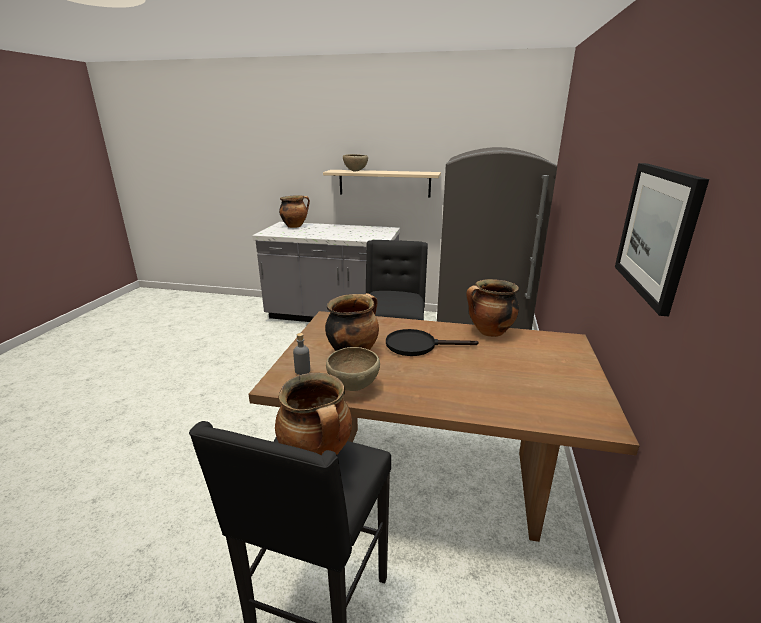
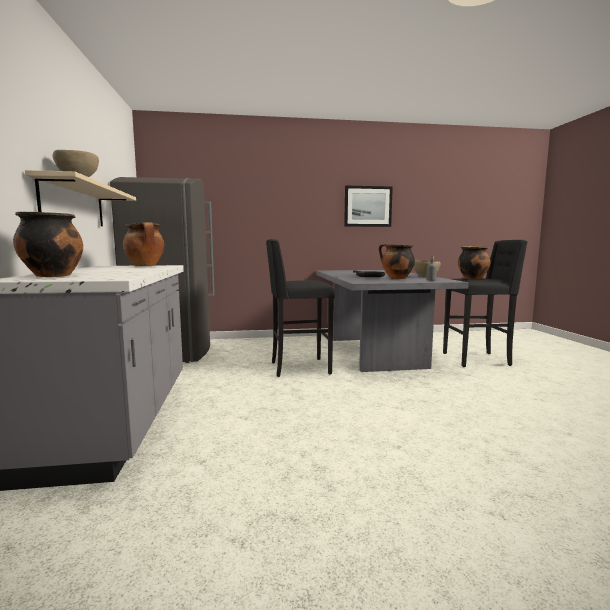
camera: 110 degrees left, 15 degrees down
(431, 475) = (374, 352): brown dining table -> grey dining table
(489, 332) = (334, 273): cooking pot -> cooking pot (146, 266)

